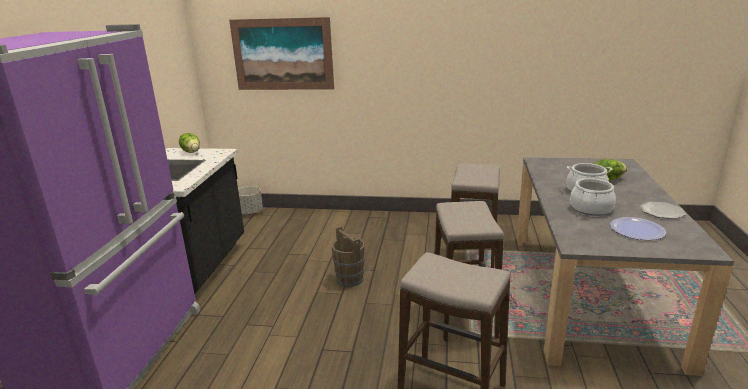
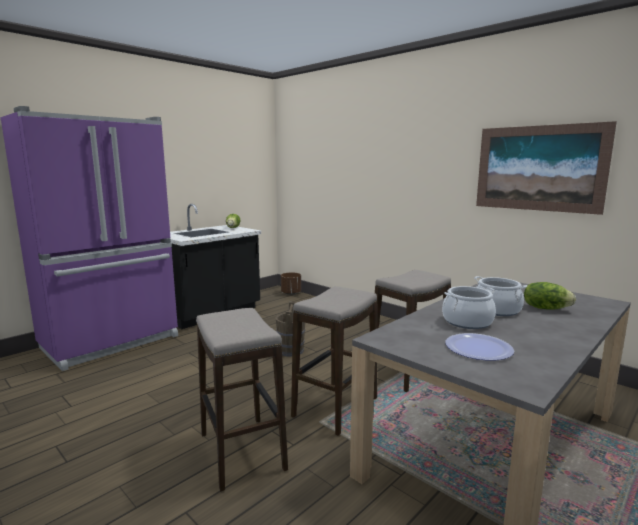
camera: 35 degrees right, 10 degrees down
(251, 212) = (291, 293): grey planter -> brown planter
(282, 54) = (326, 166): picture -> picture (538, 168)
(662, 211) = (552, 345): plate -> none

